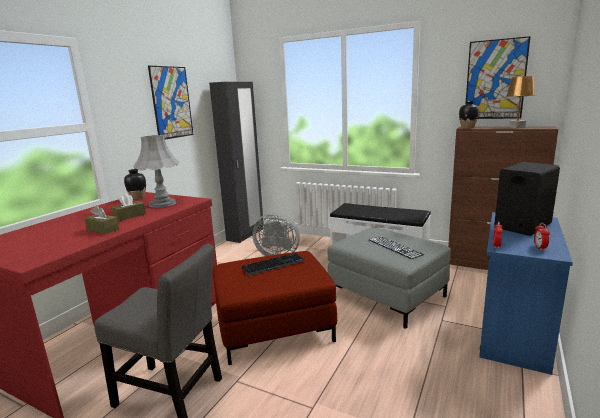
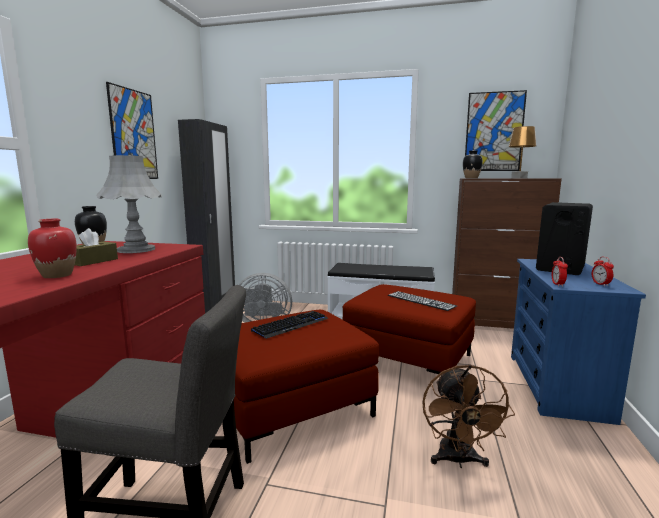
camera: 15 degrees left, 5 degrees down
(103, 229) = (57, 275): brown tissue box -> red vase
(385, 384) = (458, 460): none -> brown fan
(387, 295) = (409, 359): grey ottoman -> red ottoman

